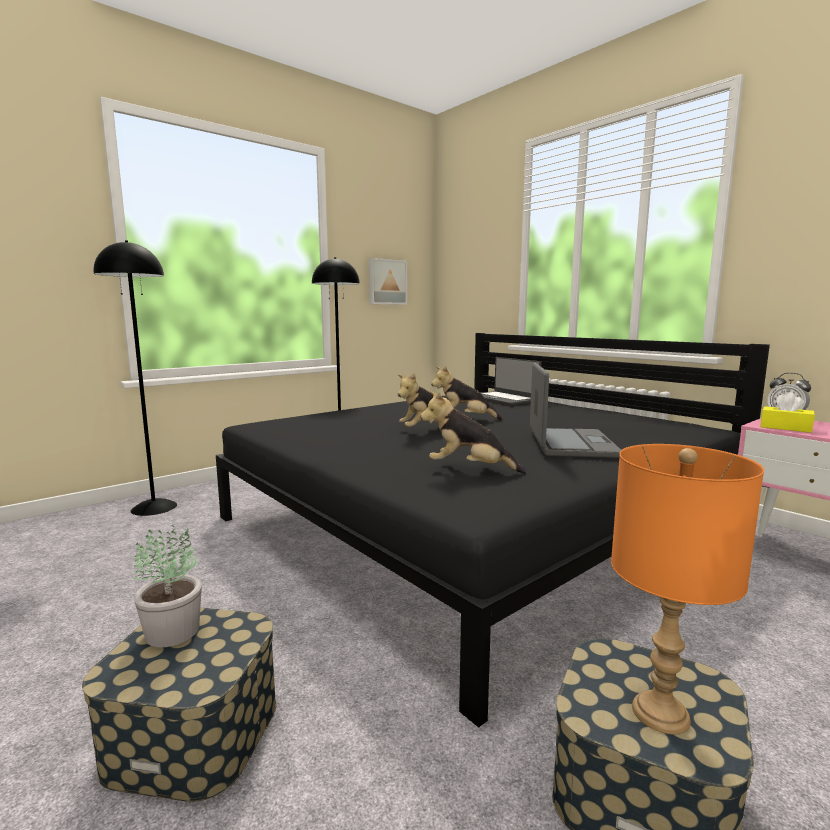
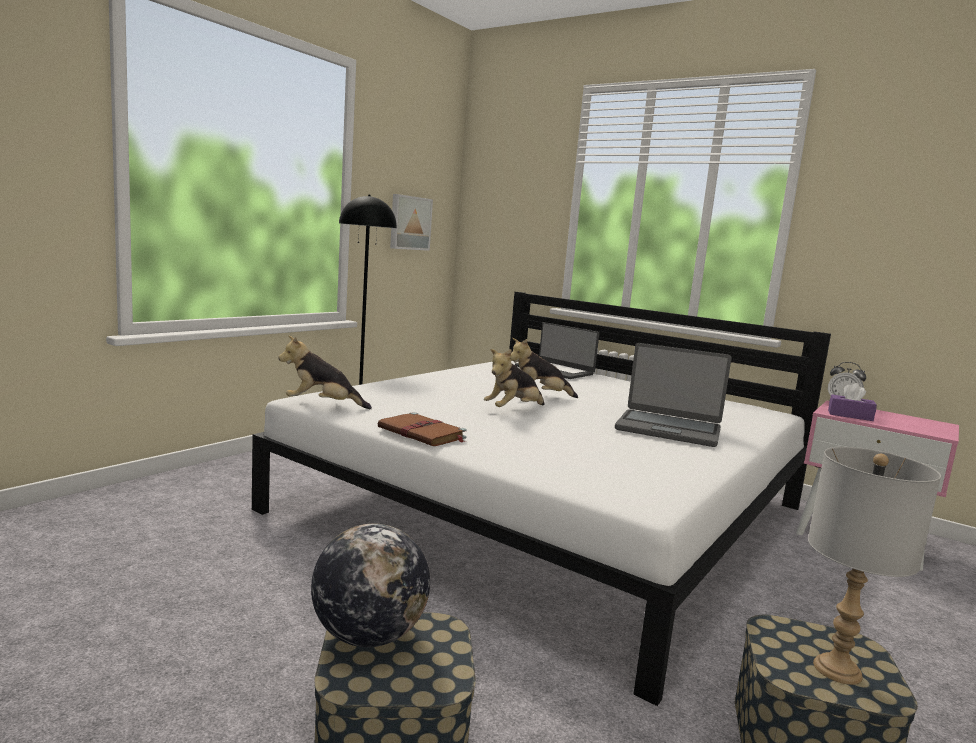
camera: 15 degrees left, 0 degrees up
(154, 507) = (153, 498): black floor lamp -> none
(173, 631) = (368, 636): potted plant -> globe
(319, 449) = (423, 433): none -> brown book
(469, 469) = (598, 457): plush toy -> plush toy (322, 405)
(477, 522) = (550, 509): black bed -> white bed
(570, 444) = (668, 429): laptop -> laptop turned 120 degrees clockwise
(659, 712) = (836, 669): orange table lamp -> grey table lamp
(785, 428) = (850, 415): yellow tissue box -> purple tissue box

